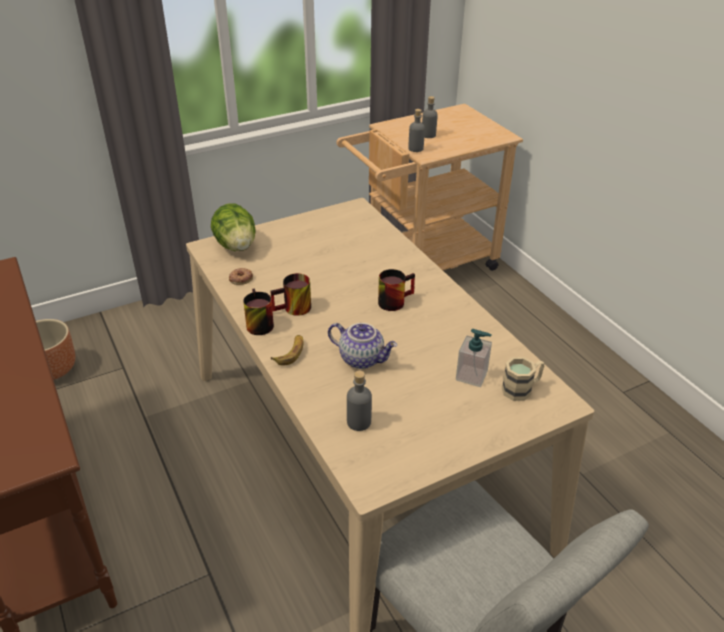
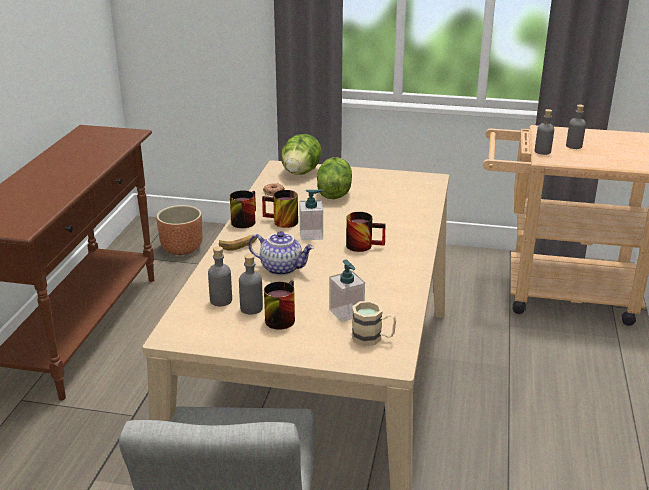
camera: 40 degrees right, 10 degrees down
(296, 256) = (333, 193): none -> lettuce
(338, 310) = (311, 235): none -> soap dispenser
(362, 358) = (282, 268): teapot -> teapot turned 45 degrees counterclockwise
(395, 415) = (251, 308): none -> grey bottle
(429, 410) = (280, 317): none -> mug

